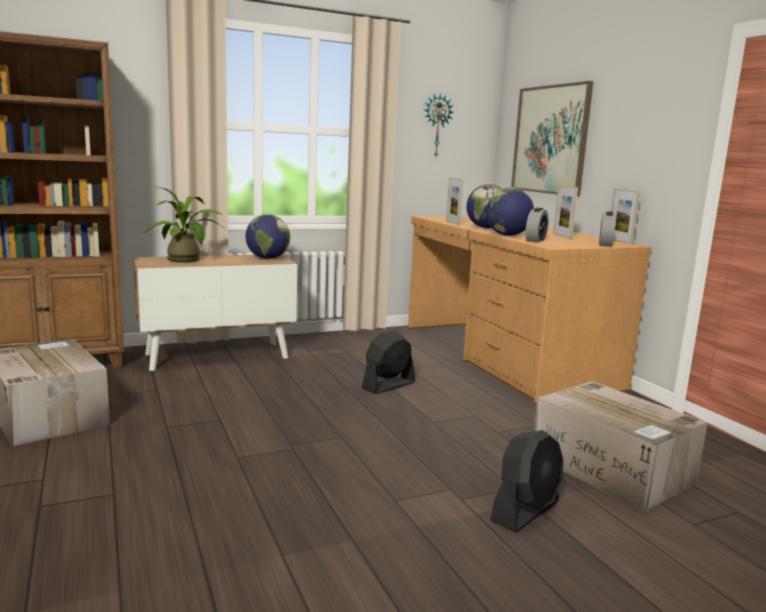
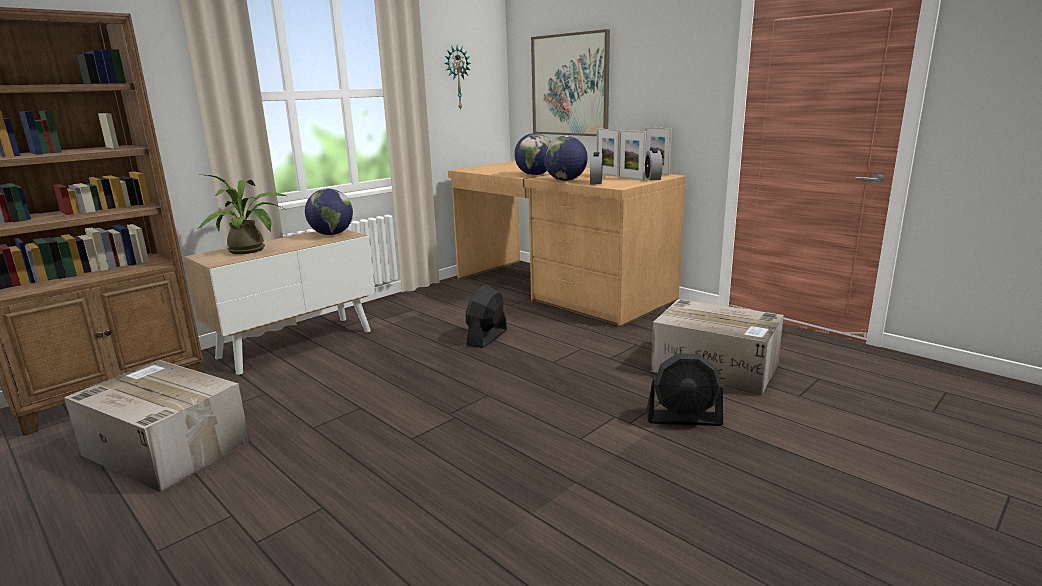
camera: 20 degrees left, 5 degrees up
(452, 223) = (497, 173): picture frame -> picture frame (630, 178)
(526, 511) = (684, 418): black fan -> black fan turned 75 degrees clockwise

